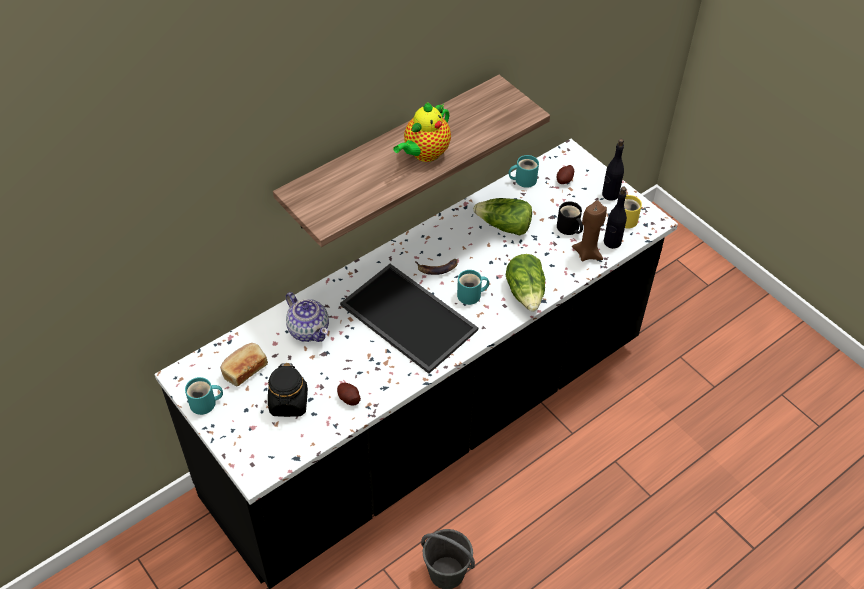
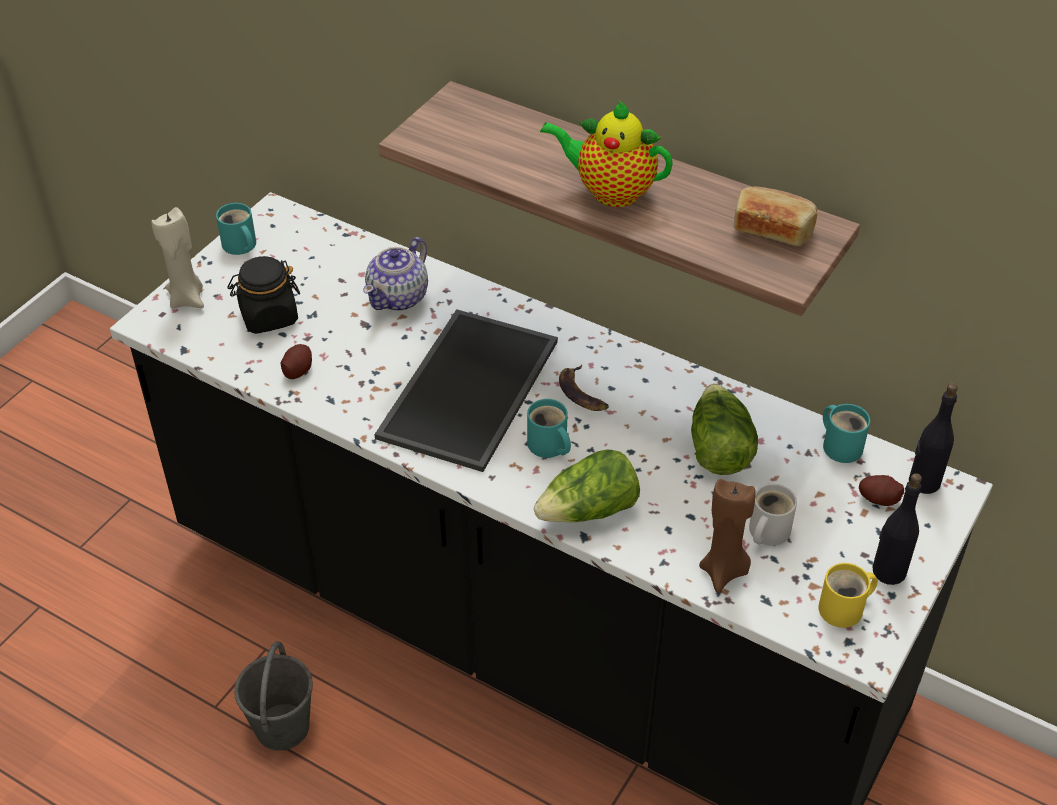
camera: 70 degrees right, 5 degrees down
(244, 369) = (306, 261): bread -> bread (772, 229)
(244, 446) = (187, 298): none -> beige candle
(568, 228) = (766, 532): black mug -> white mug
(612, 242) = (772, 600): black bottle -> black bottle (923, 482)

